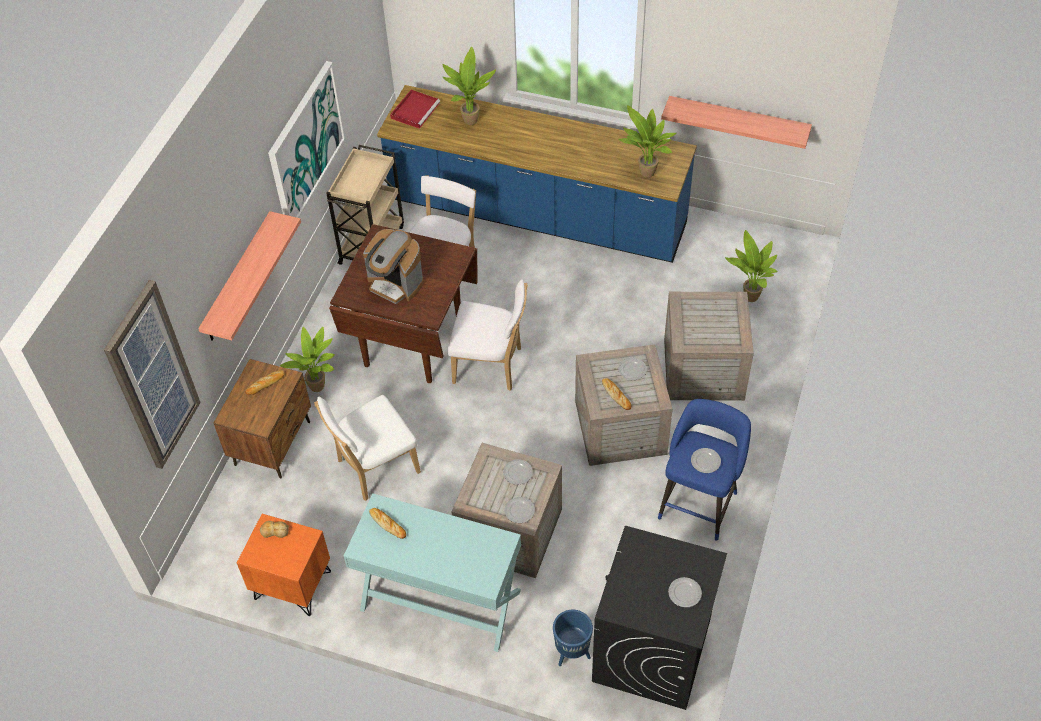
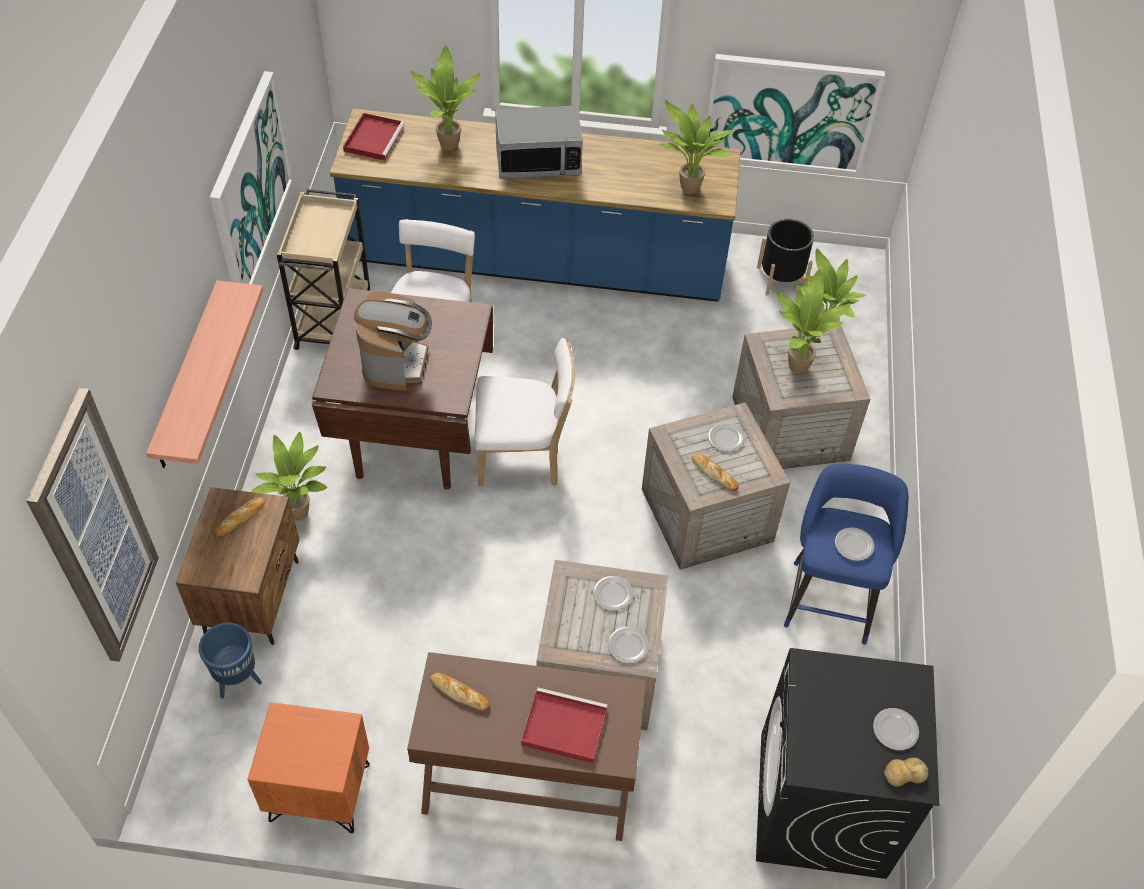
camera: 15 degrees left, 0 degrees up
(274, 531) = (294, 725): bread -> bread (904, 774)
(374, 468) = (399, 612): white chair -> none
(395, 284) = (396, 363): coffee machine -> coffee machine turned 105 degrees counterclockwise
(440, 600) = (528, 781): turquoise console table -> brown console table
(453, 558) = (562, 727): none -> red tray
(535, 140) = (538, 161): none -> microwave
(571, 653) = (719, 826): blue planter -> blue planter (237, 680)
(701, 321) = (794, 366): none -> potted plant
(728, 250) = (781, 279): none -> black planter
(738, 120) = (789, 113): shelf -> picture

